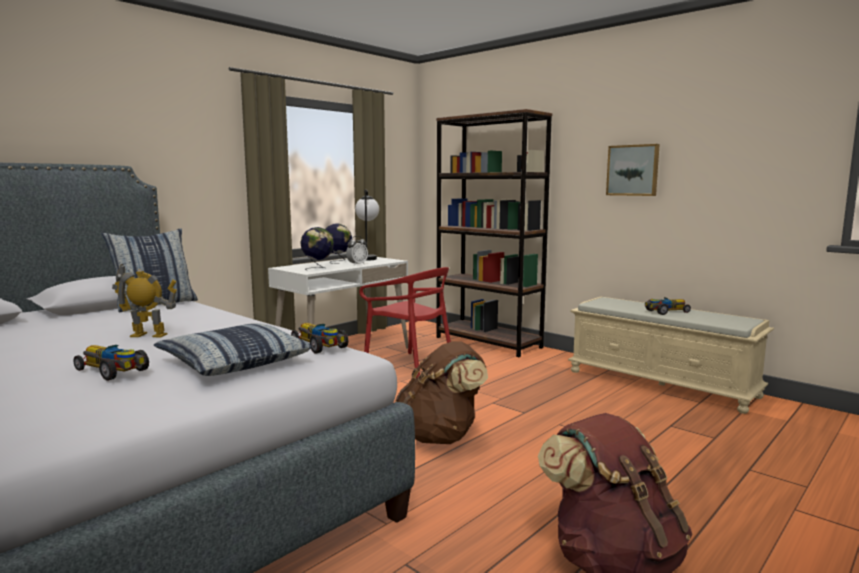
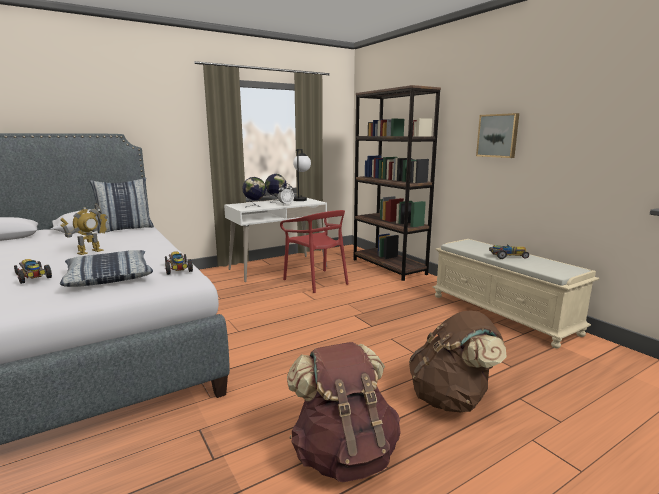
camera: 15 degrees right, 5 degrees up
(148, 335) = (90, 252): toy robot -> toy robot turned 105 degrees clockwise
(441, 437) = (296, 338): brown backpack -> brown backpack (451, 399)

